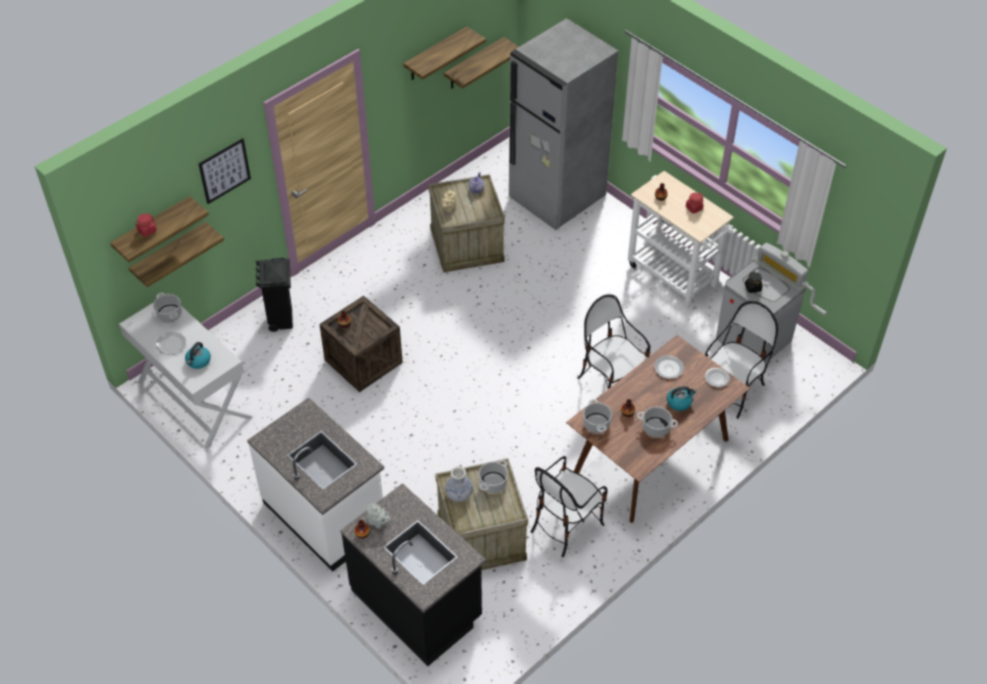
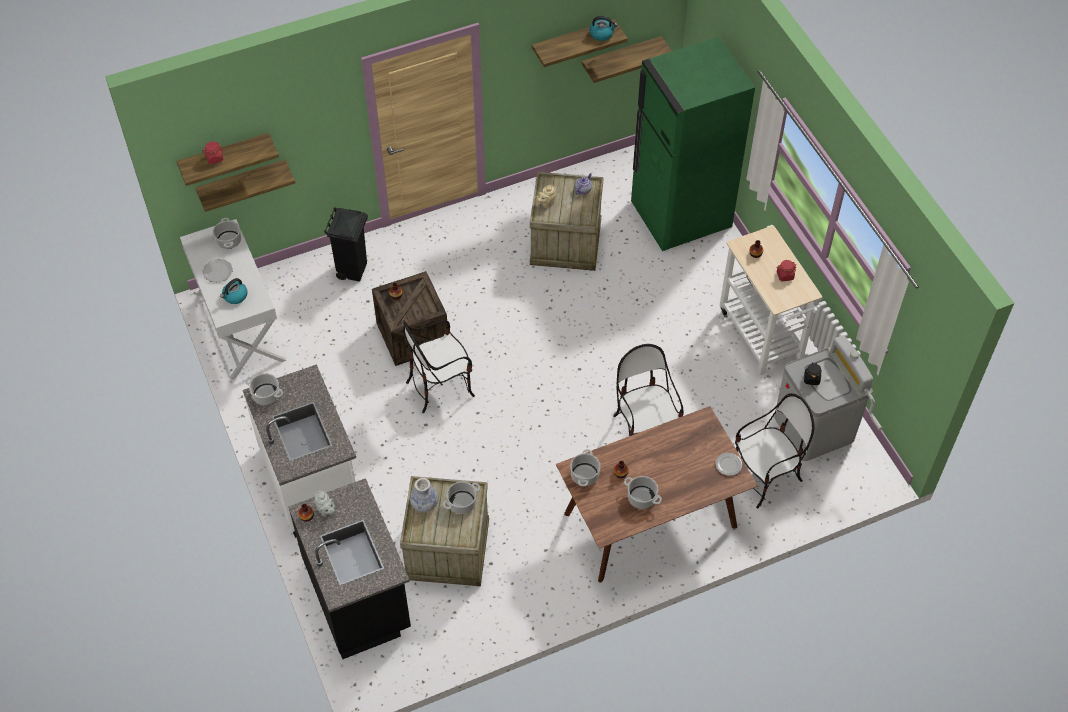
camera: 20 degrees right, 5 degrees up
(224, 170) = (310, 115): picture -> none
(272, 438) = (265, 395): none -> cooking pot
(558, 195) = (681, 214): grey fridge -> green fridge
(566, 525) = (534, 564): chair -> chair (440, 386)
(669, 368) = (685, 439): plate -> none
(679, 402) = (678, 478): kettle -> kettle (602, 34)

